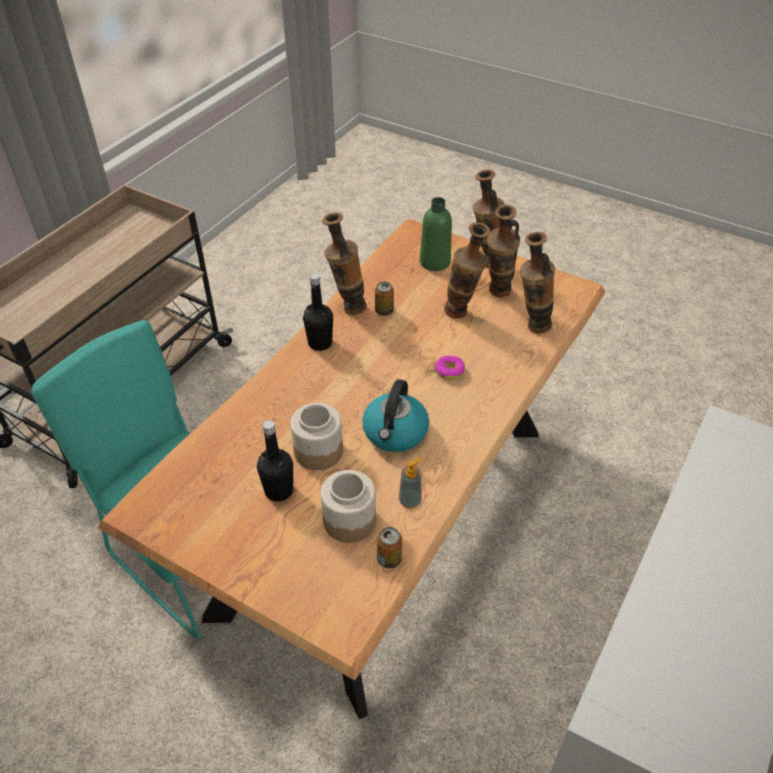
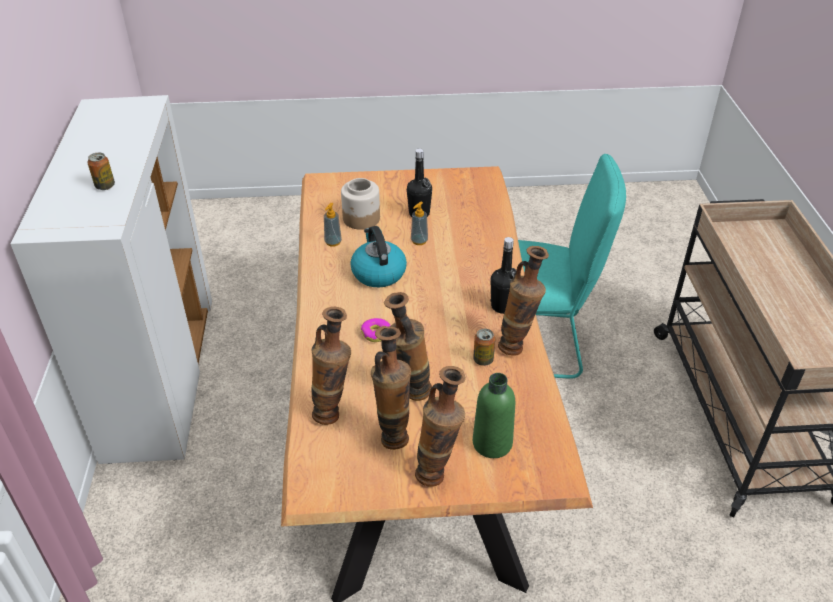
camera: 145 degrees right, 5 degrees down
(318, 451) = (419, 241): jar -> soap dispenser
(389, 559) = (321, 213): can -> can (105, 186)

